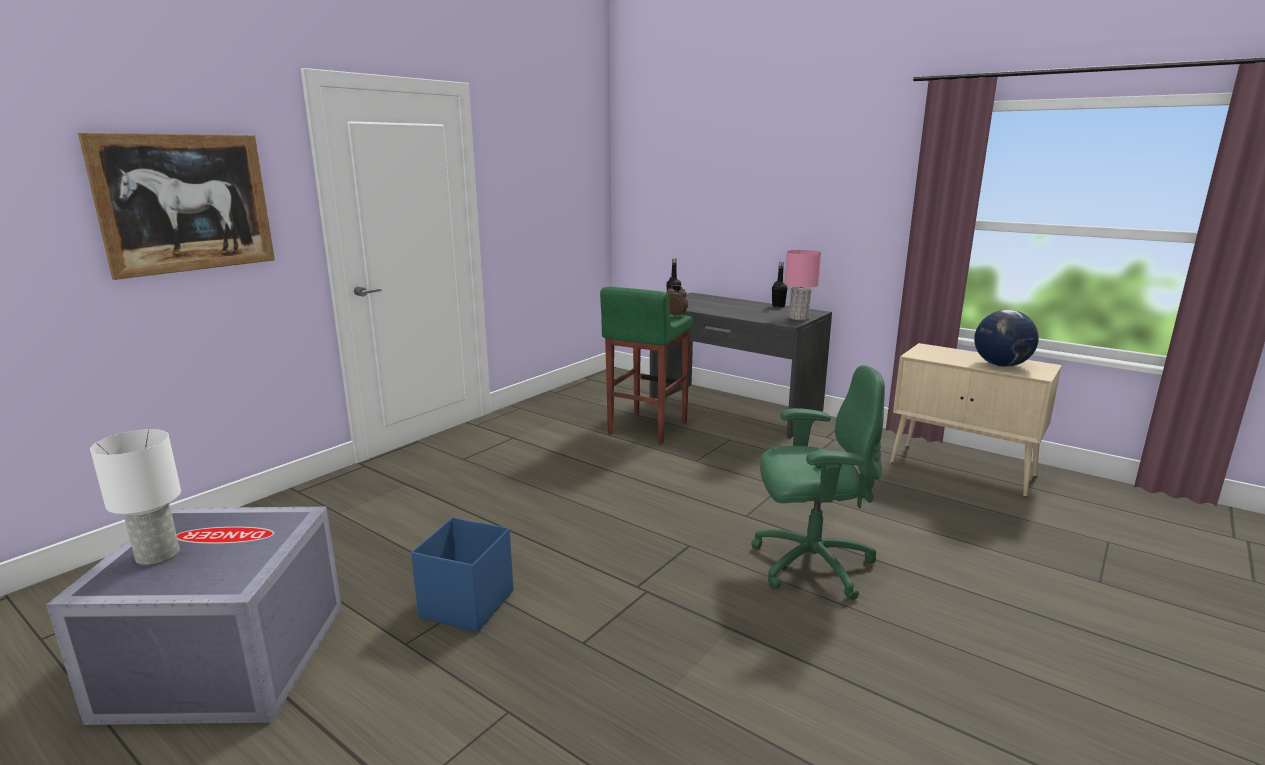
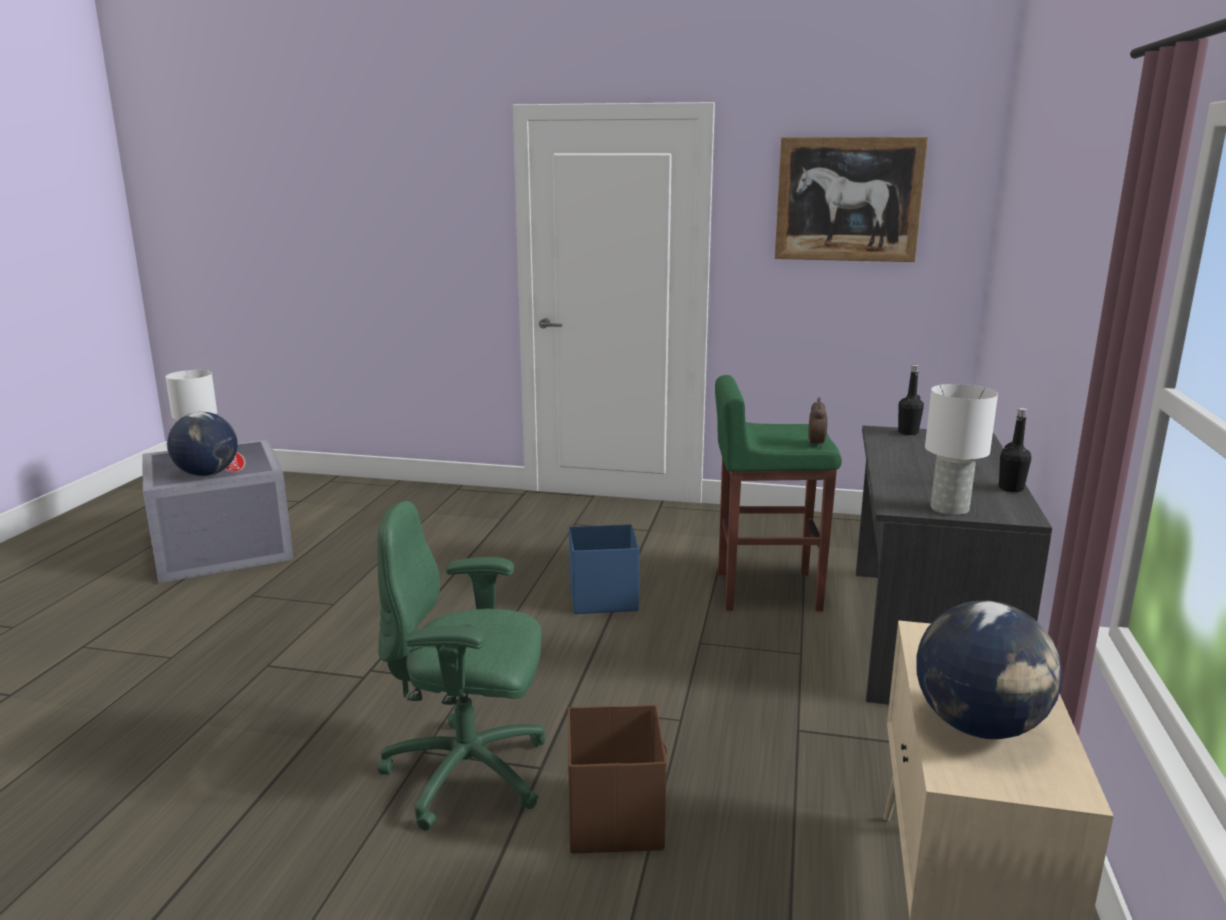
camera: 65 degrees right, 0 degrees up
(186, 203) = (405, 223): picture -> picture (848, 199)
(253, 552) = (207, 474): none -> globe
(466, 605) = (310, 601): blue storage box -> blue storage box (602, 598)
(798, 318) = (949, 508): pink table lamp -> white table lamp
(810, 564) = (470, 774): green office chair -> green office chair turned 120 degrees clockwise
(872, 525) = (615, 818): none -> brown storage box

